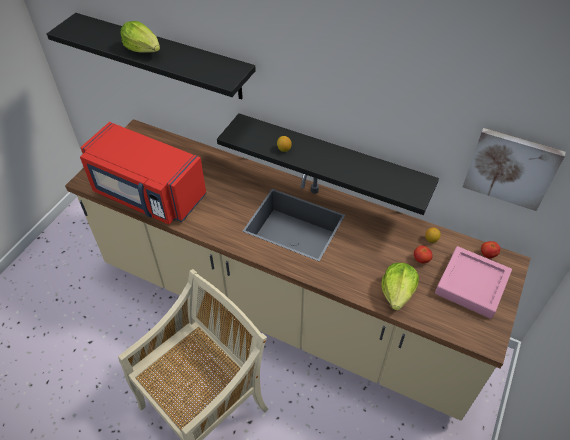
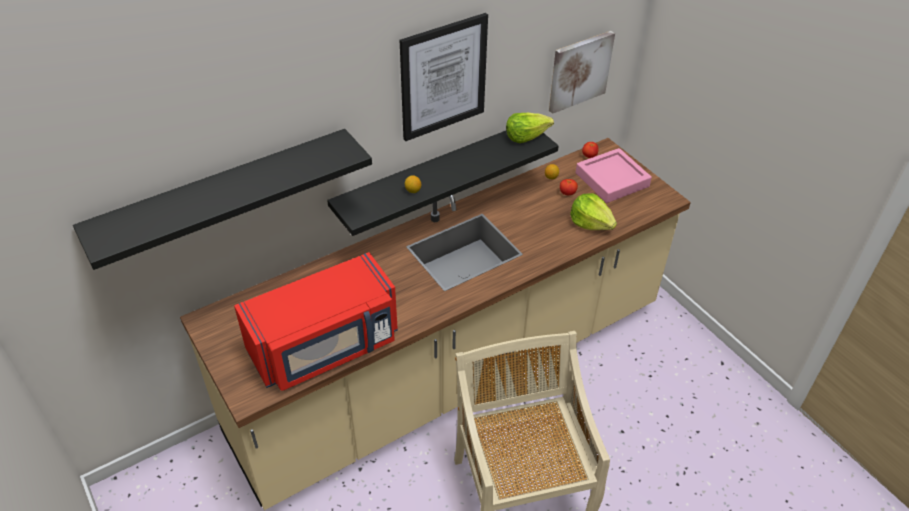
camera: 60 degrees left, 5 degrees down
(143, 49) = (228, 192): lettuce -> lettuce (526, 136)
(349, 77) = (443, 77): none -> picture

